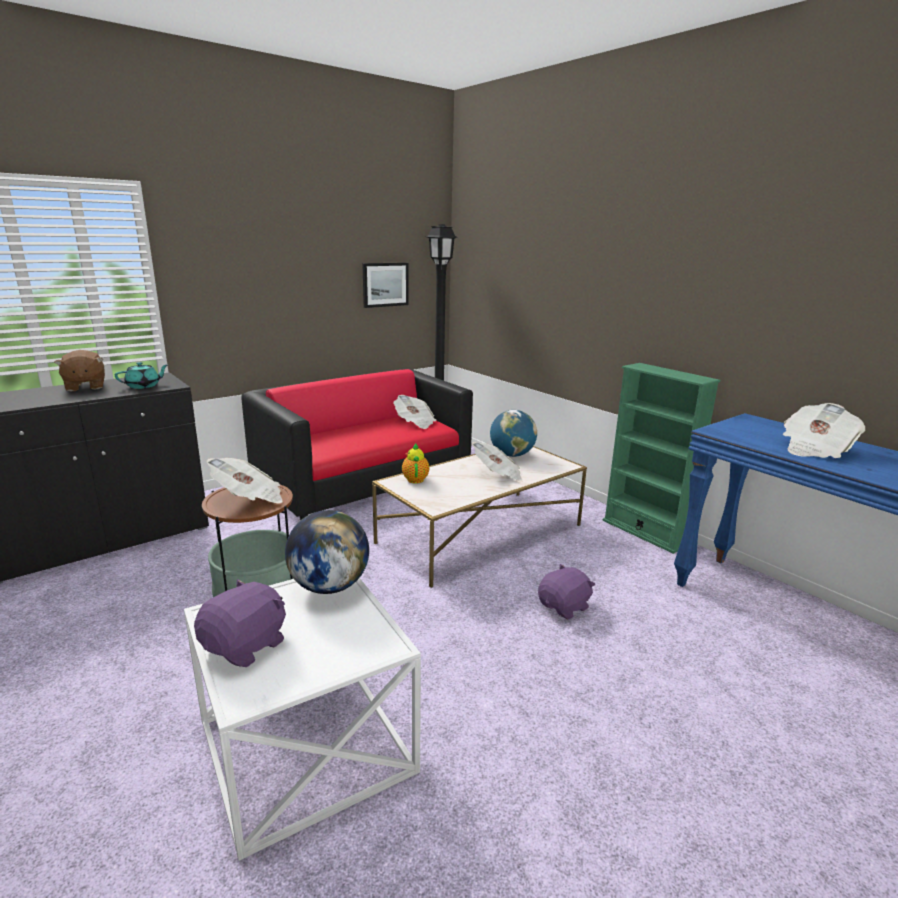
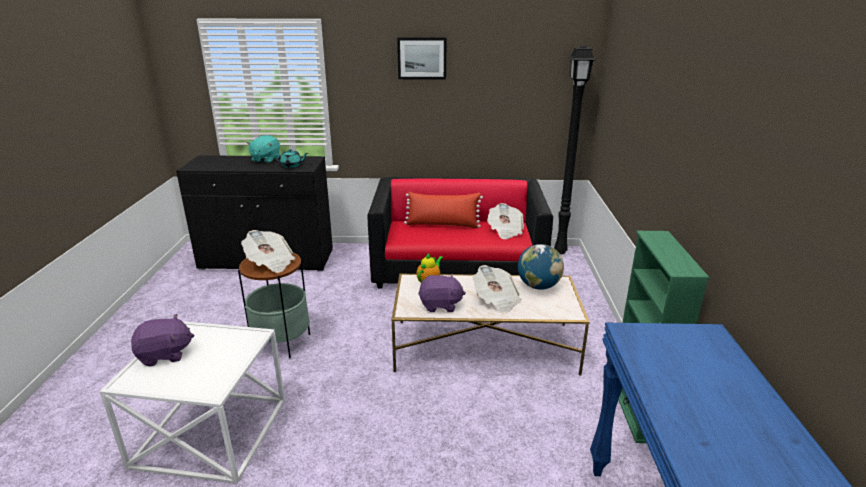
camera: 40 degrees right, 5 degrees up
(85, 386) = (265, 159): brown plush toy -> turquoise plush toy
(329, 586) = (243, 339): globe -> none
(346, 431) = (442, 225): none -> red pillow
(385, 284) = (521, 100): picture -> picture (422, 58)
(564, 607) = (464, 436): purple plush toy -> purple plush toy (440, 305)
(814, 449) = (696, 394): newspaper -> none

